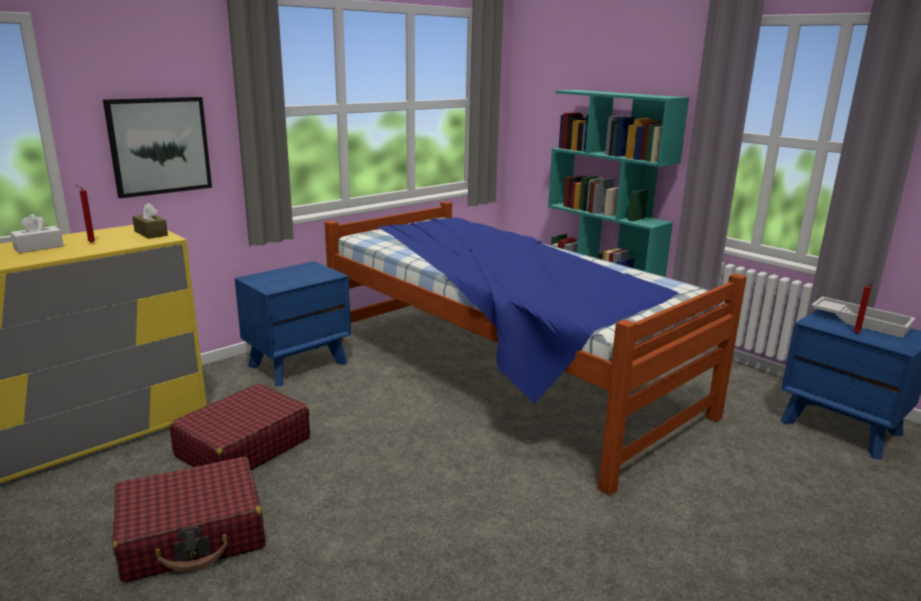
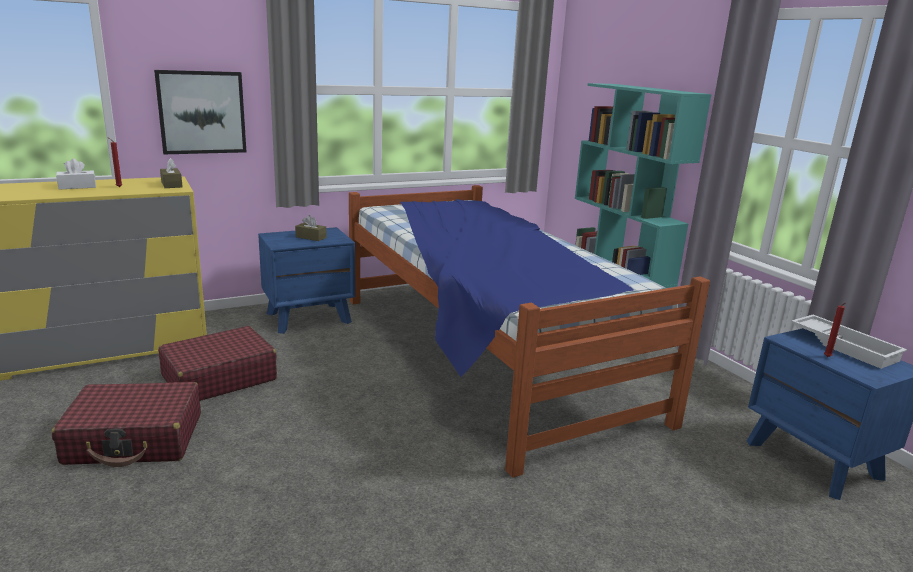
camera: 15 degrees right, 0 degrees up
(297, 276) = (311, 237): none -> brown tissue box

